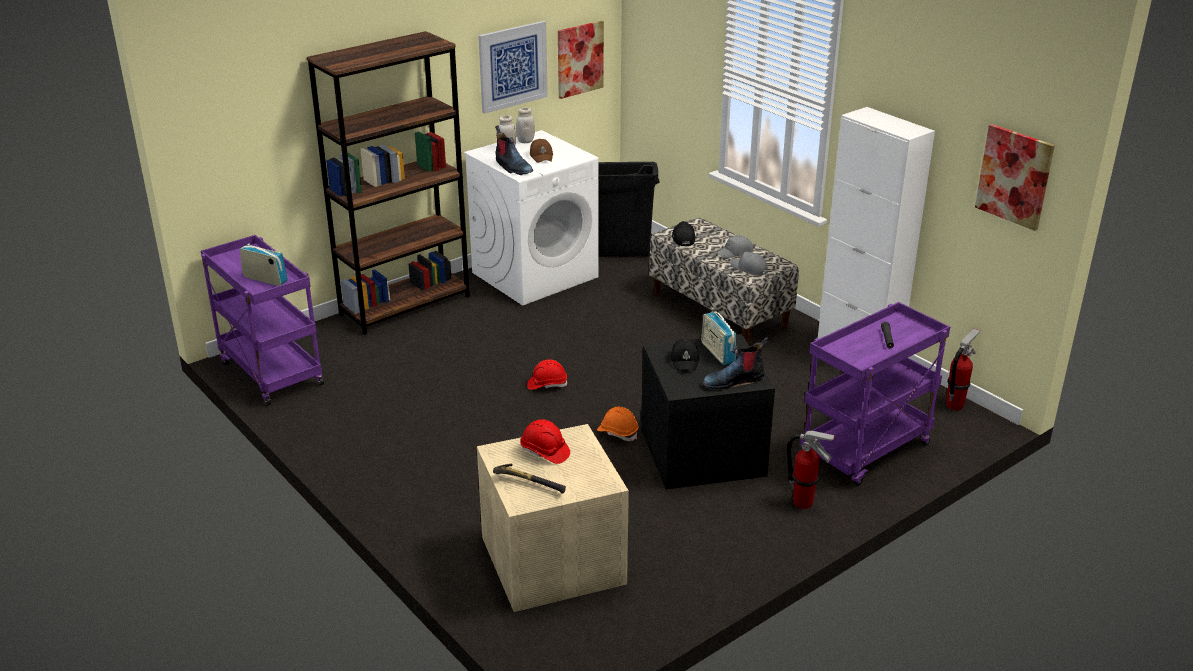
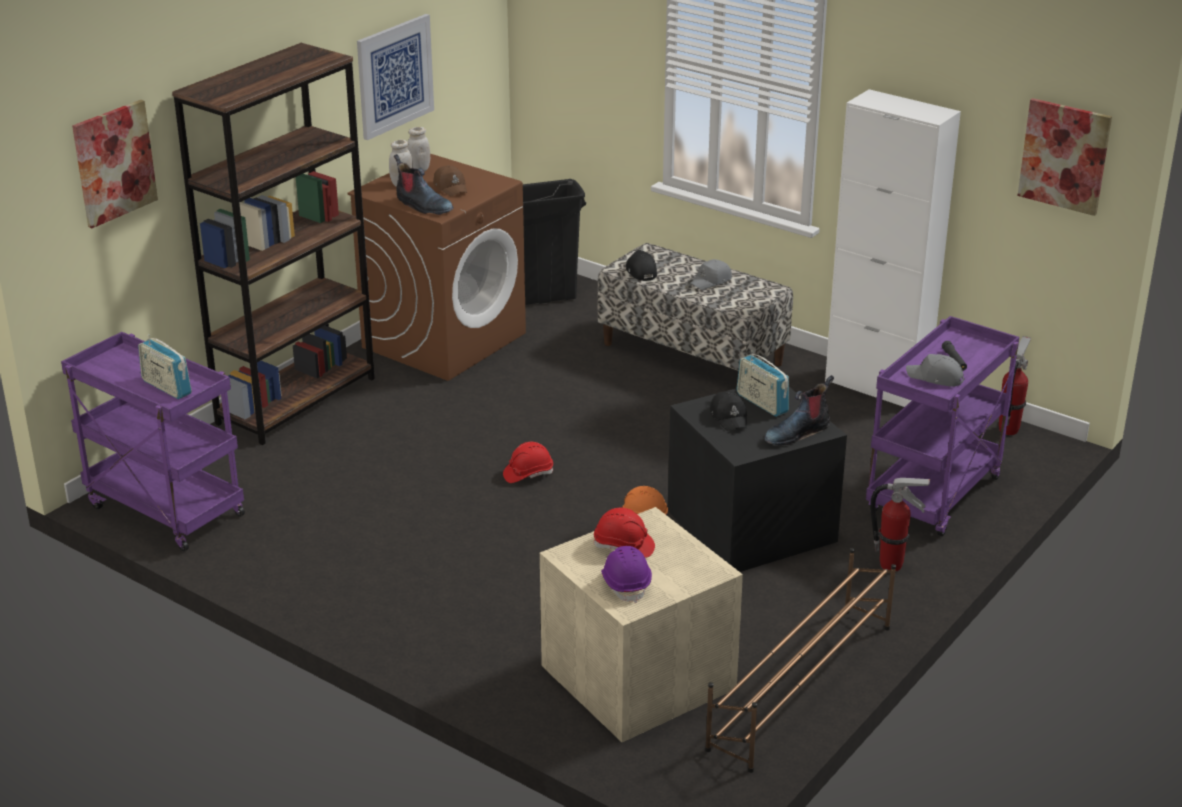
camera: 15 degrees left, 0 degrees up
(265, 279) = (166, 387): radio -> radio turned 150 degrees counterclockwise
(530, 483) = (626, 584): hammer -> purple hard hat
(535, 274) = (444, 340): white washing machine -> brown washing machine
(579, 59) = (465, 57): picture -> picture (114, 163)
(679, 592) = (800, 687): none -> brown shoe rack
(749, 269) = (737, 299): grey cap -> grey cap (935, 378)

